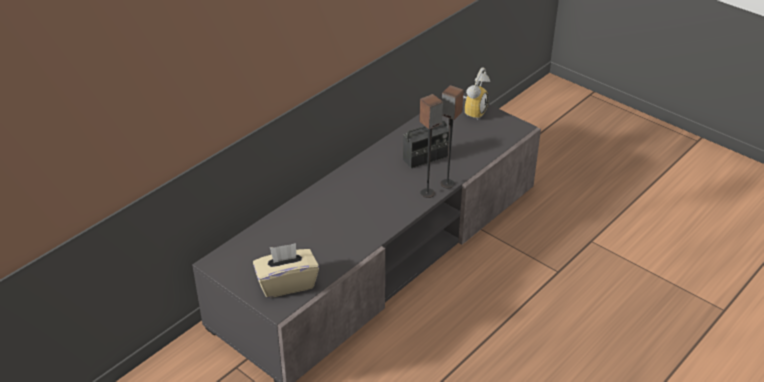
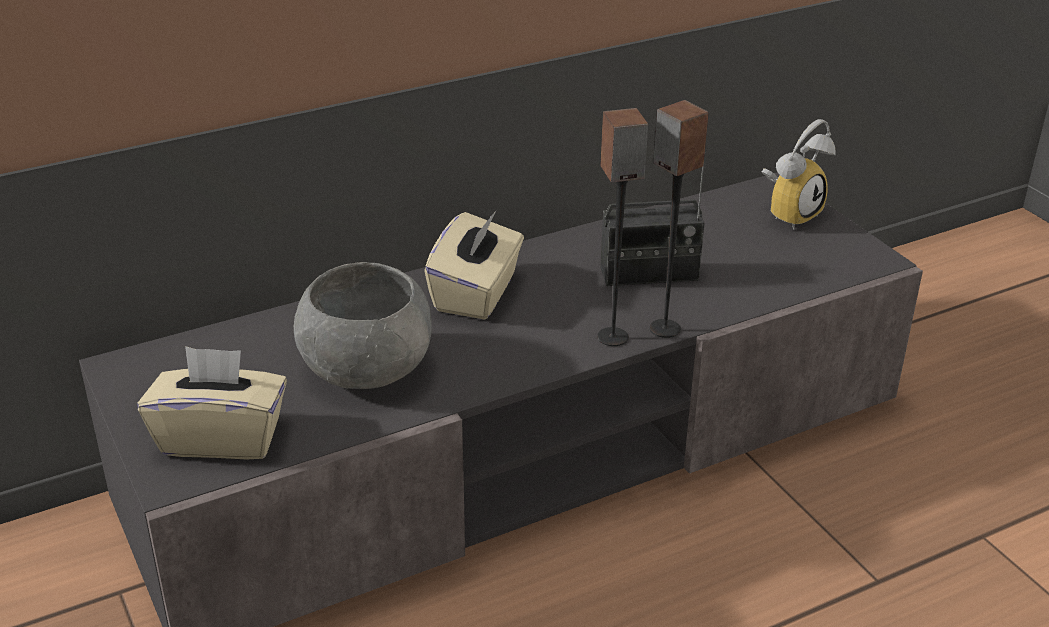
camera: 20 degrees right, 5 degrees down
(329, 236) = (366, 370): none -> grey bowl
(355, 186) = (476, 293): none -> beige tissue box

